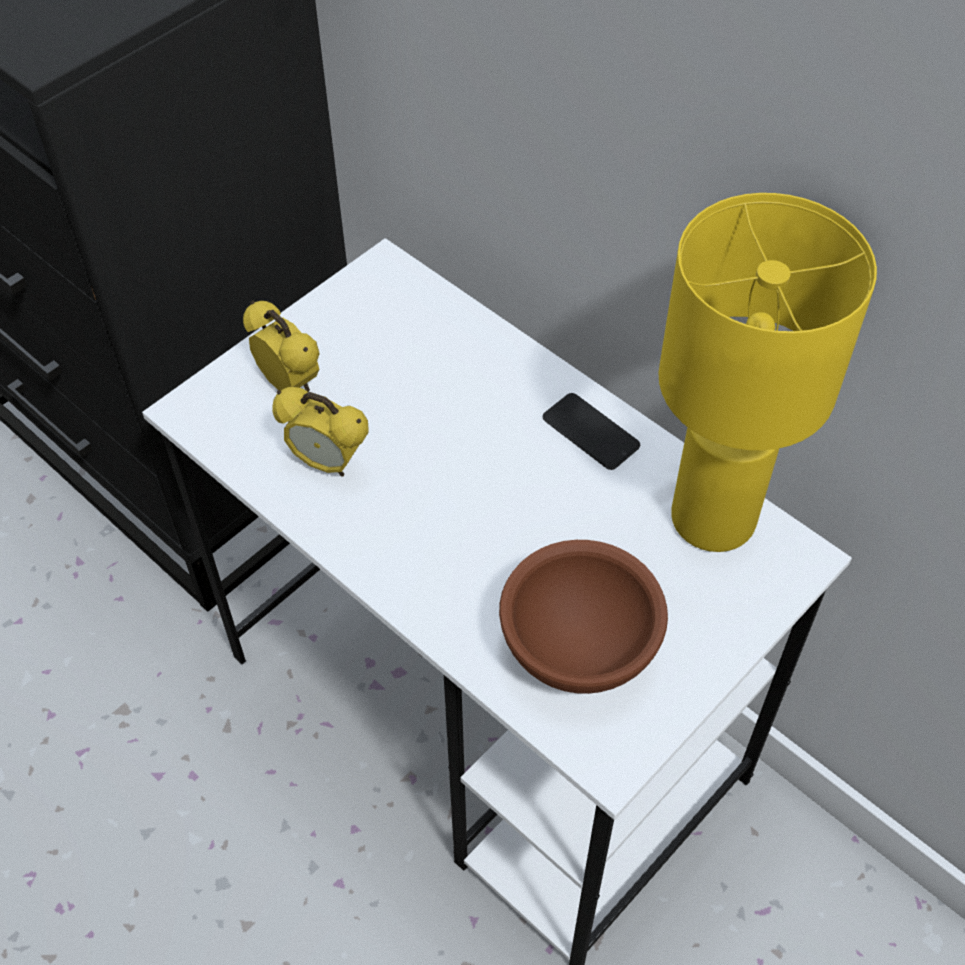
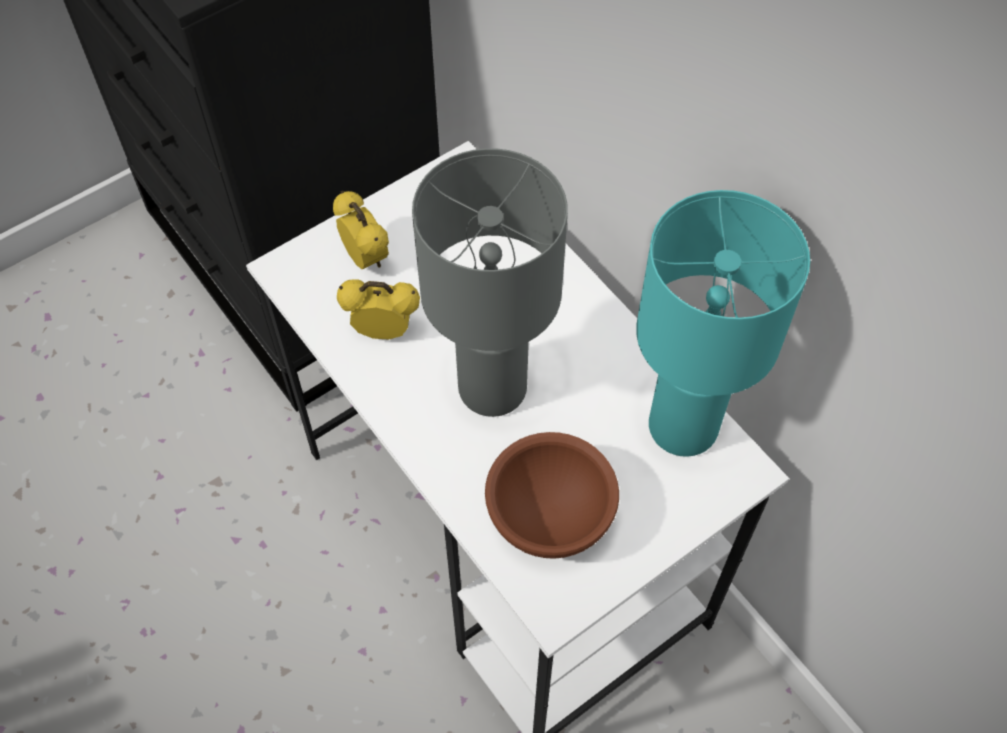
camera: 10 degrees right, 5 degrees up
(327, 463) = (383, 331): alarm clock -> alarm clock turned 150 degrees clockwise
(472, 509) = (490, 388): none -> grey table lamp
(590, 432) = (600, 337): phone -> none
(710, 517) = (681, 425): yellow table lamp -> turquoise table lamp

